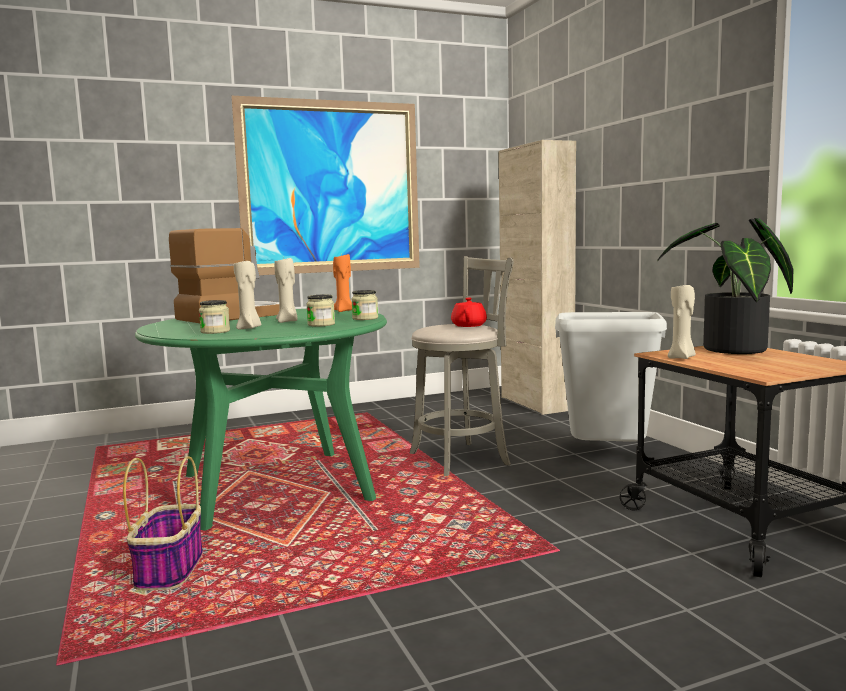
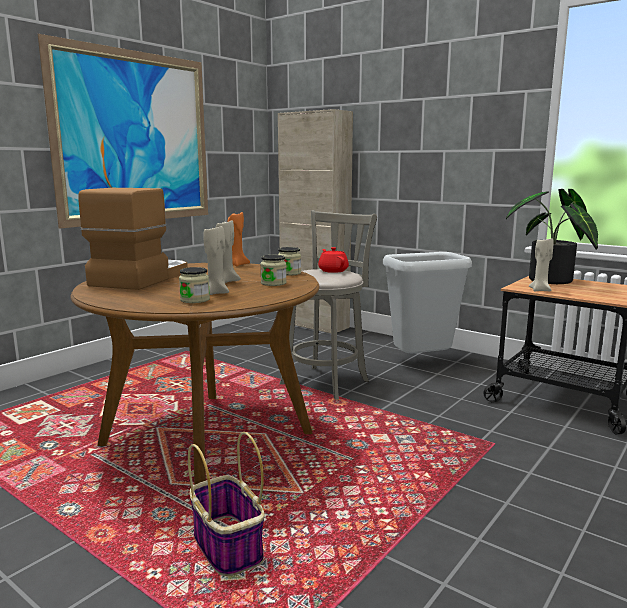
camera: 30 degrees left, 5 degrees up
(275, 487) = (207, 439): green dining table -> brown dining table

